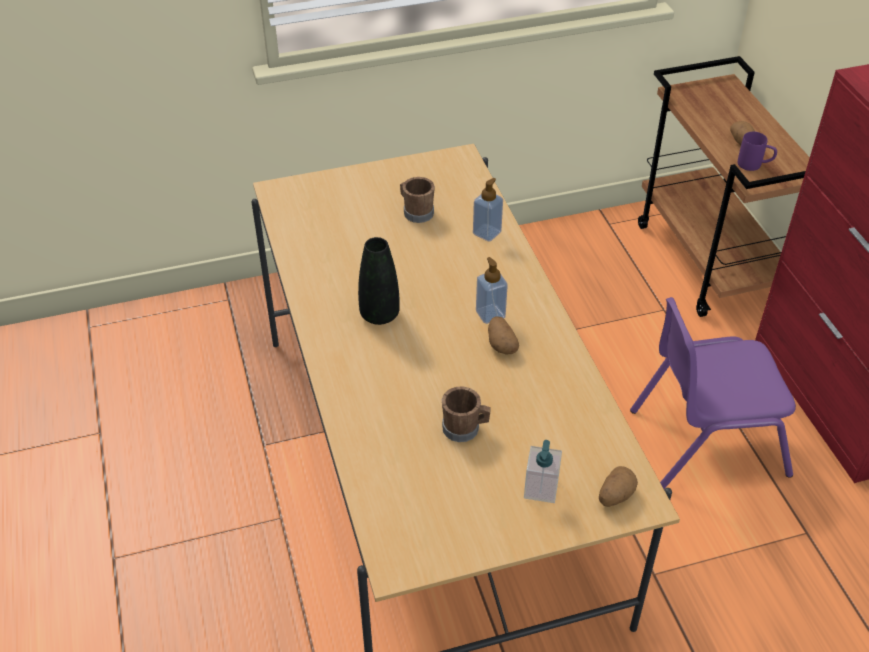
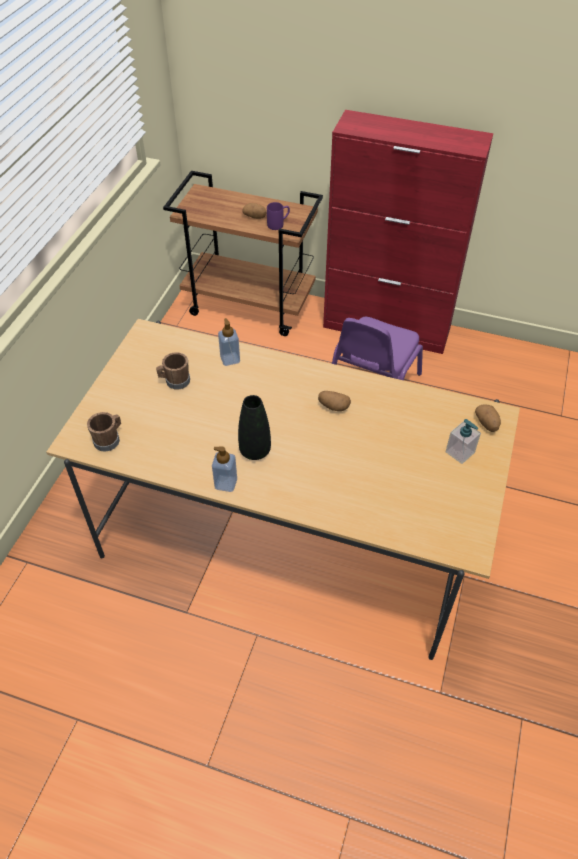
camera: 55 degrees left, 5 degrees up
(465, 429) = (388, 461): brown mug -> brown mug (109, 439)
(490, 314) = (303, 397): soap dispenser -> soap dispenser (226, 483)

